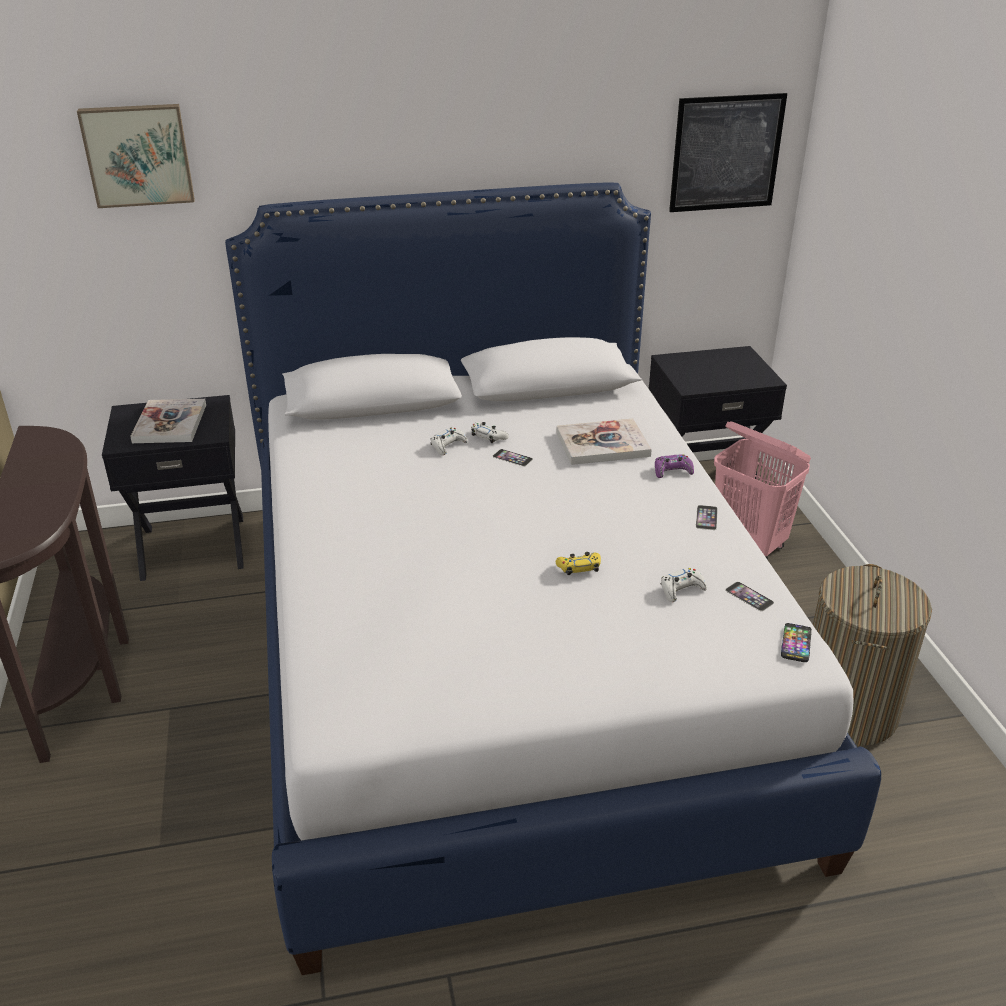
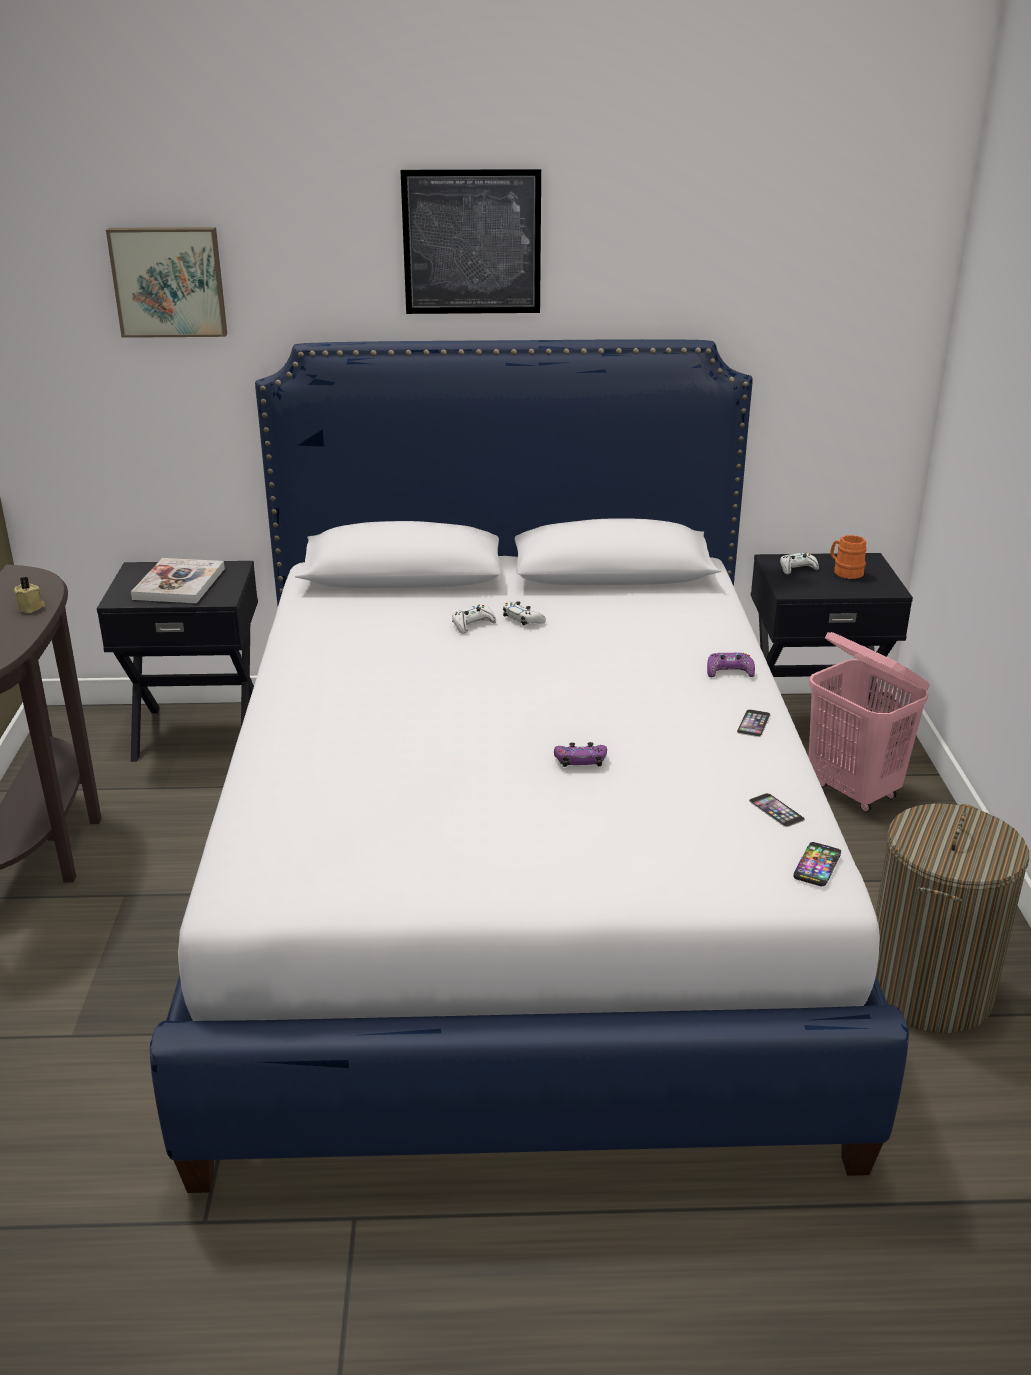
camera: 10 degrees right, 5 degrees down
(58, 469) = (31, 607): none -> beige candle
(512, 457) = (543, 642): phone -> none
(579, 567) = (580, 760): yellow game controller -> purple game controller
(602, 444) = (654, 637): book -> none
(681, 589) = (695, 795): white game controller -> white game controller (797, 568)
(726, 153) = (851, 314): picture -> picture (472, 242)
(727, 366) = (845, 572): none -> orange mug

